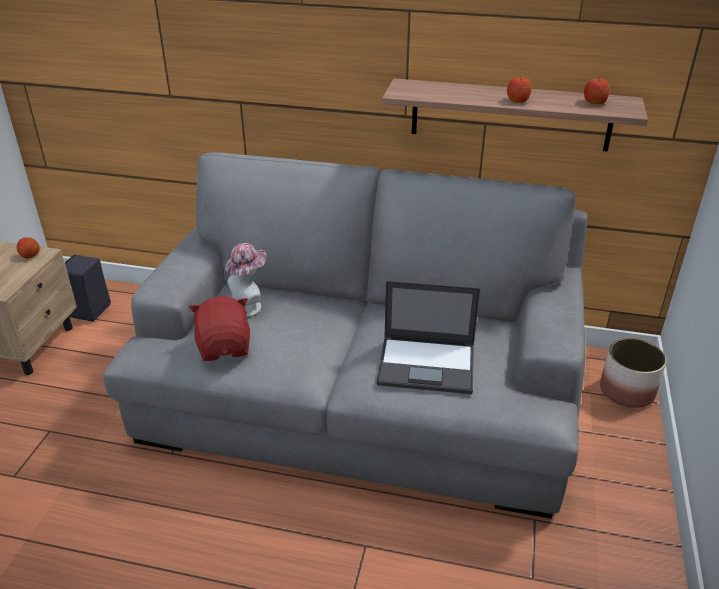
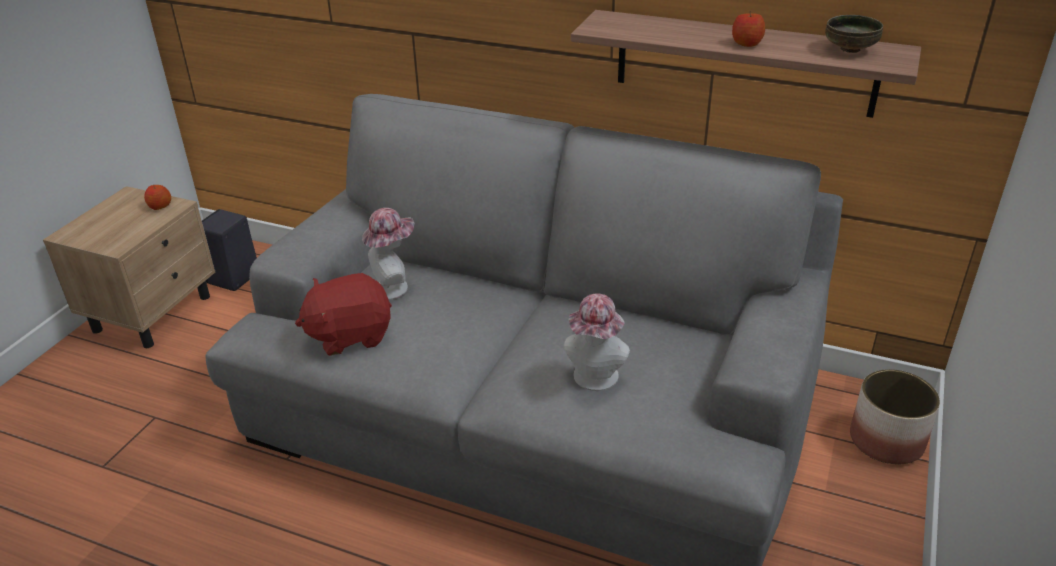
camera: 10 degrees right, 0 degrees up
(225, 347) = (350, 335): red plush toy -> red plush toy turned 105 degrees counterclockwise
(428, 364) = (595, 380): laptop -> hat
(594, 102) = (850, 50): apple -> bowl

